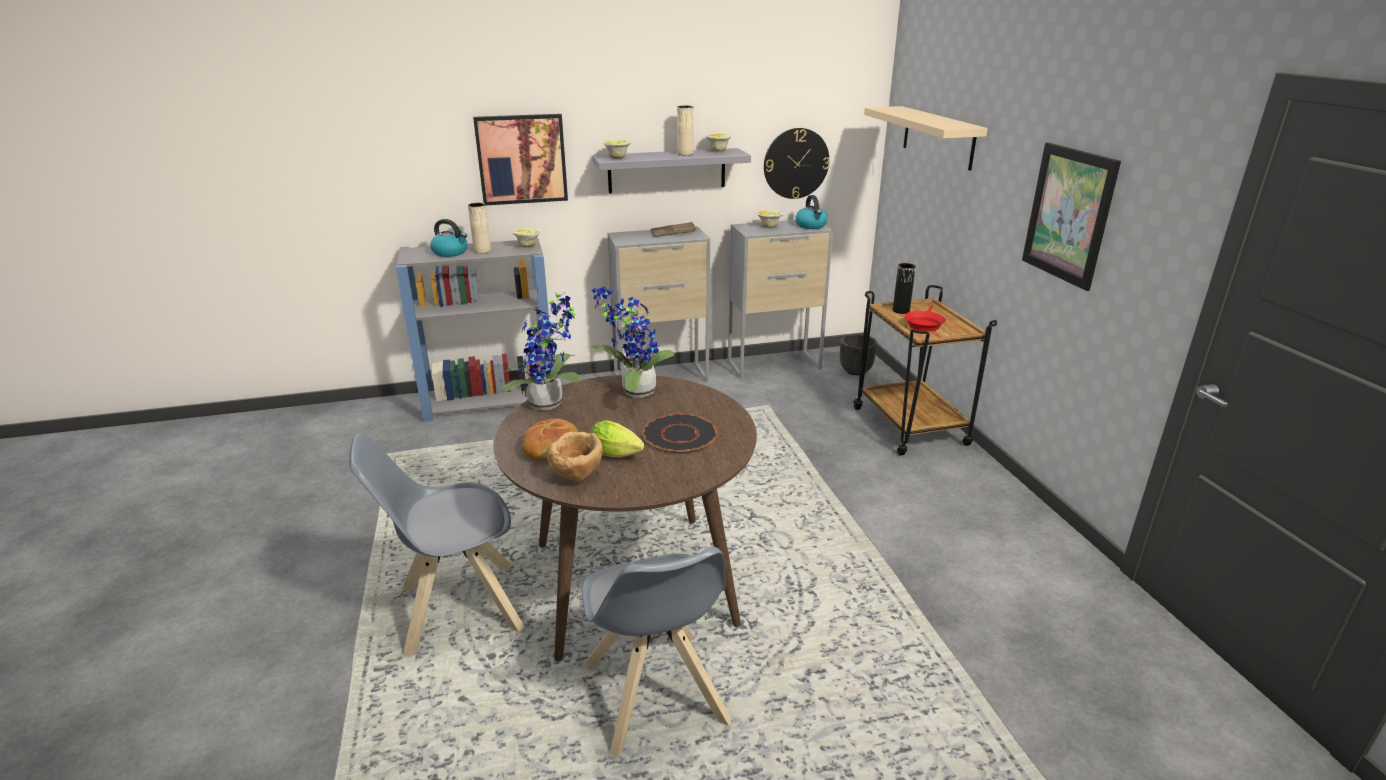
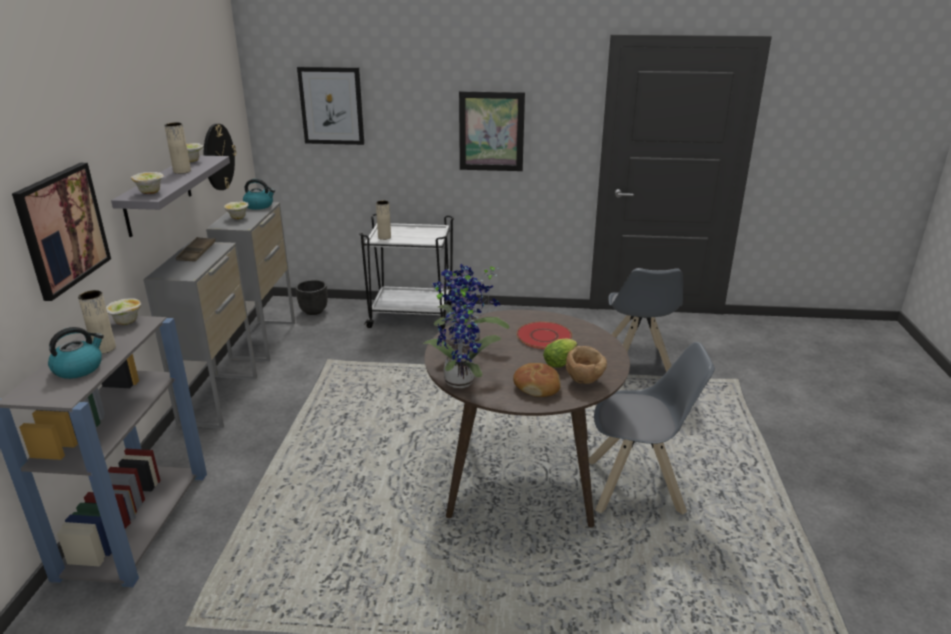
camera: 70 degrees left, 0 degrees up
(456, 608) = (510, 579): grey chair -> grey chair (637, 363)
(679, 435) = (544, 336): black plate -> red plate
(901, 311) = (384, 237): black vase -> beige vase
(910, 427) = (412, 316): brown cart -> white cart
(924, 324) = (414, 237): red frying pan -> none
(938, 137) = (331, 106): beige shelf -> picture

